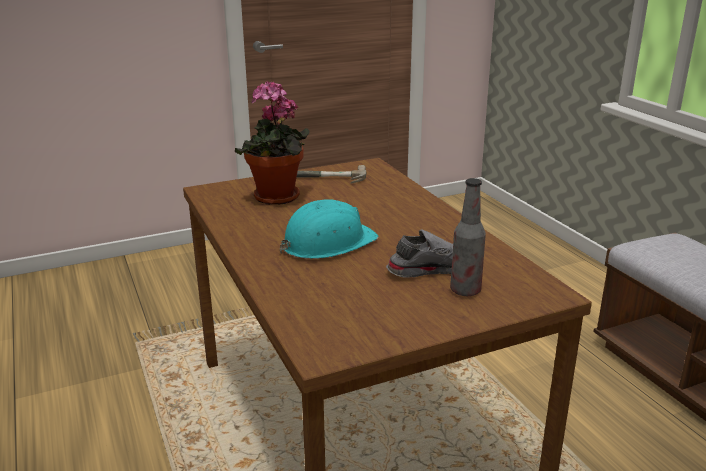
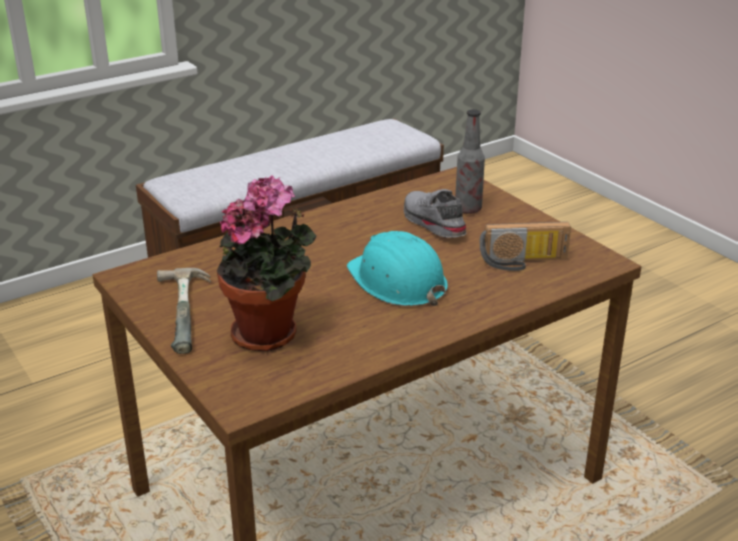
camera: 100 degrees left, 5 degrees up
(337, 304) = (523, 263): none -> radio

